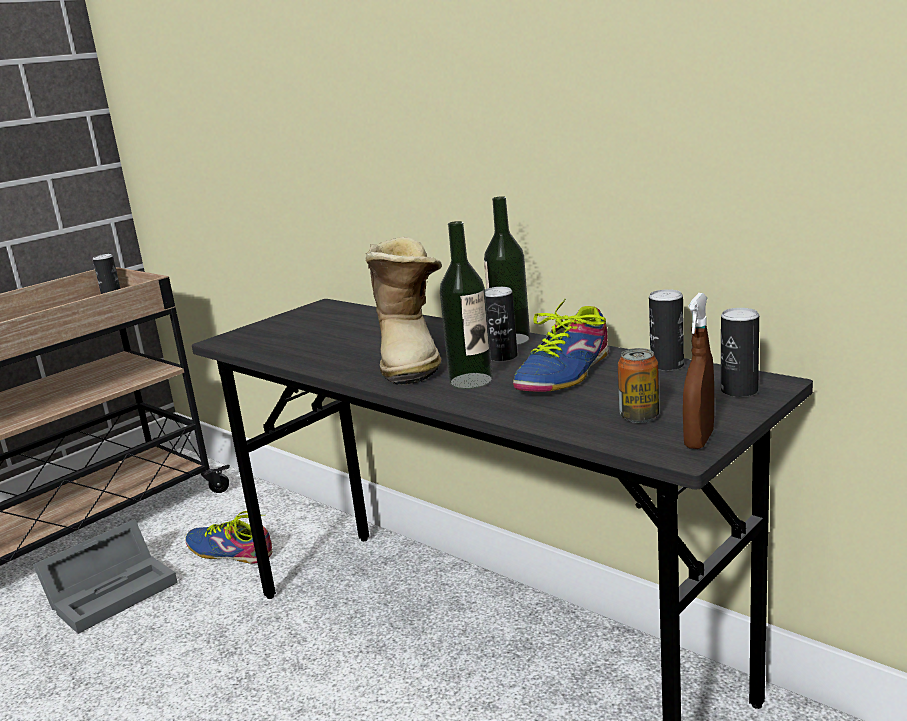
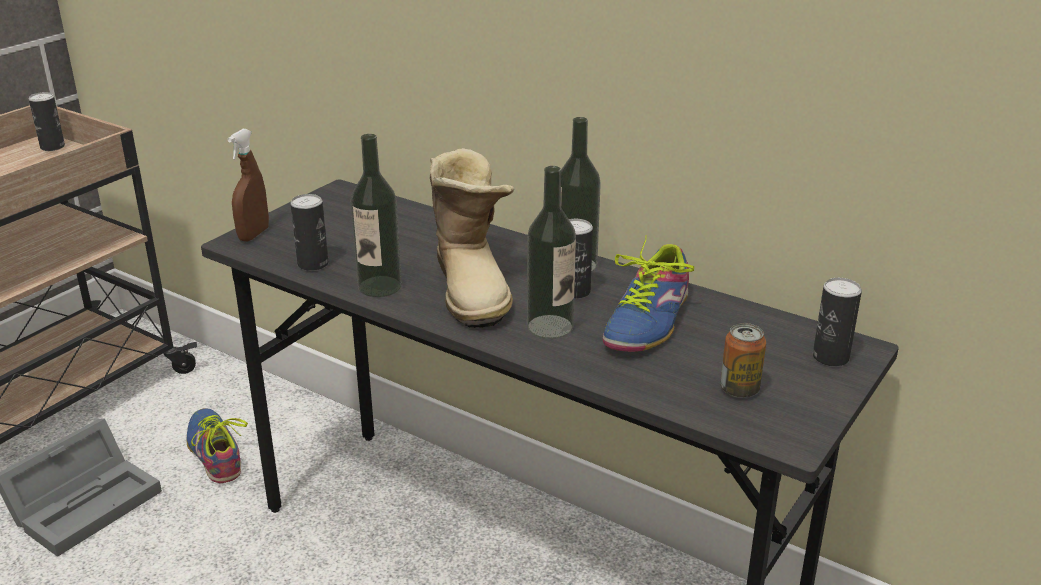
camera: 10 degrees left, 10 degrees up
(229, 552) = (214, 452): shoe -> shoe turned 45 degrees clockwise
(329, 362) = (379, 286): none -> bottle
(667, 365) = (751, 316): can -> can (313, 264)
(699, 440) = (805, 424): brown spray bottle -> brown spray bottle (253, 234)

